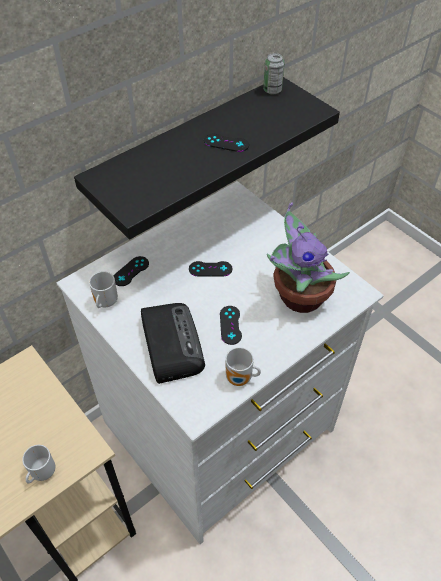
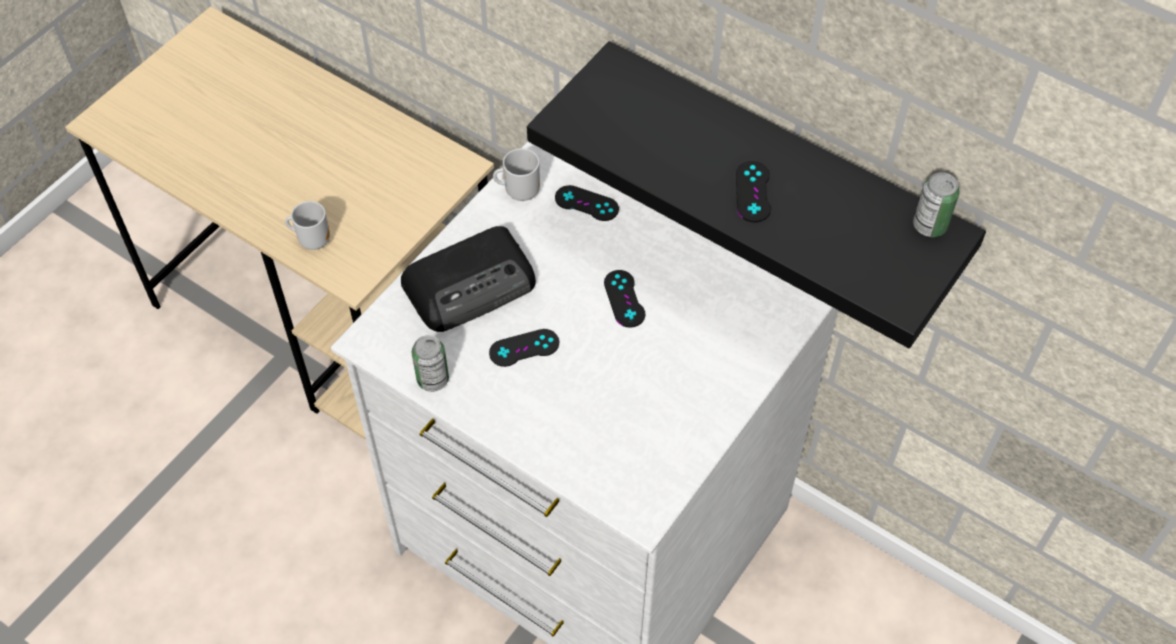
camera: 75 degrees right, 5 degrees up
(240, 379) = (433, 379): mug -> can
(298, 296) = (606, 426): potted plant -> none

